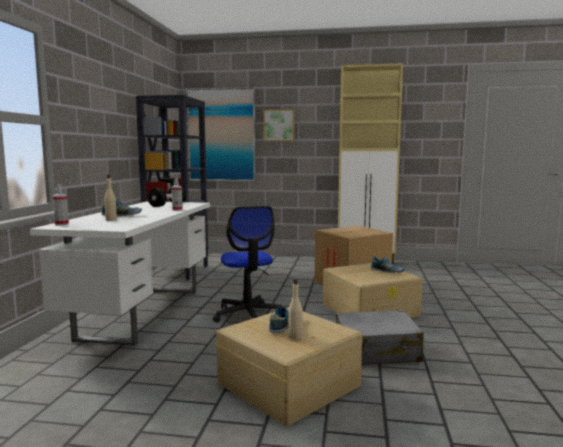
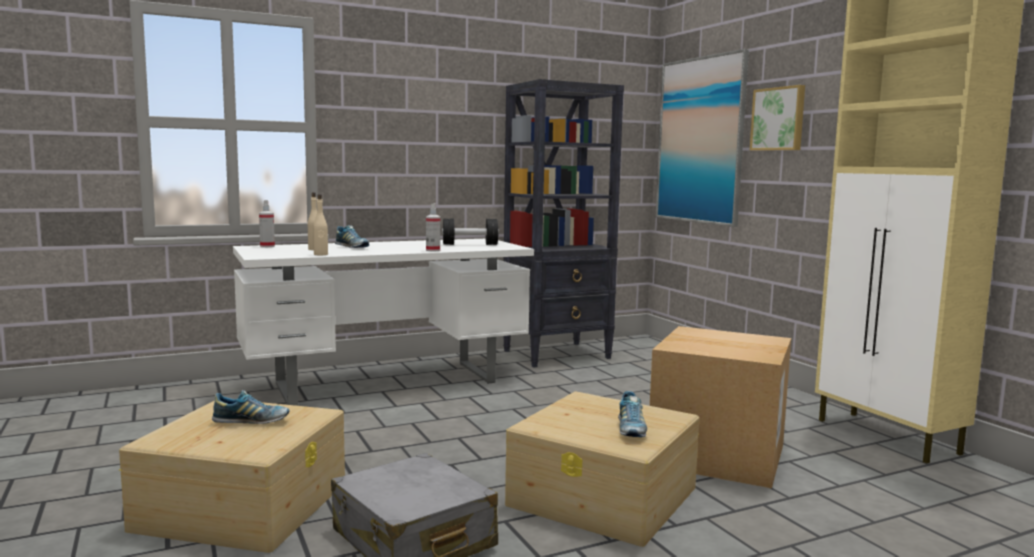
camera: 55 degrees right, 0 degrees up
(248, 314) = (453, 427): office chair -> none
(295, 337) = (214, 433): beige bottle -> beige bottle (321, 254)

